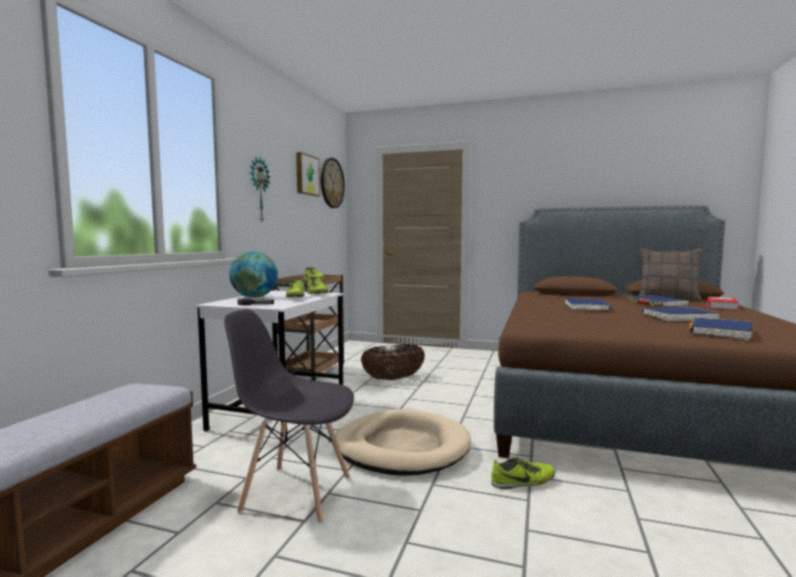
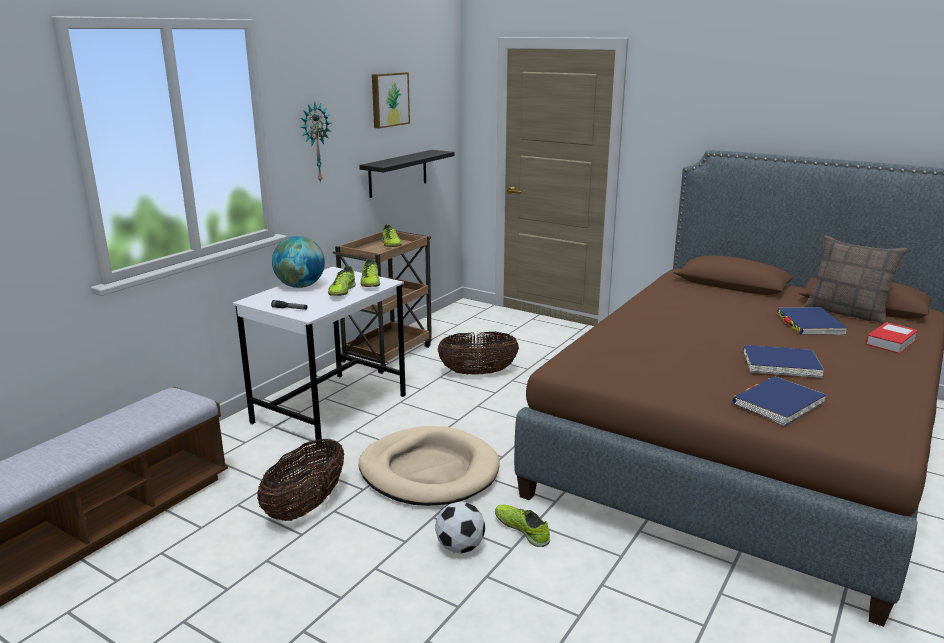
camera: 15 degrees right, 15 degrees up
(295, 493) = (306, 506): grey chair -> basket
(311, 232) = (398, 173): none -> black shelf
(331, 183) = (433, 96): wall clock -> none
(479, 507) = (460, 547): none -> football
(523, 482) = (522, 529): shoe -> shoe turned 135 degrees counterclockwise
(586, 307) = (694, 326): blue book -> none

